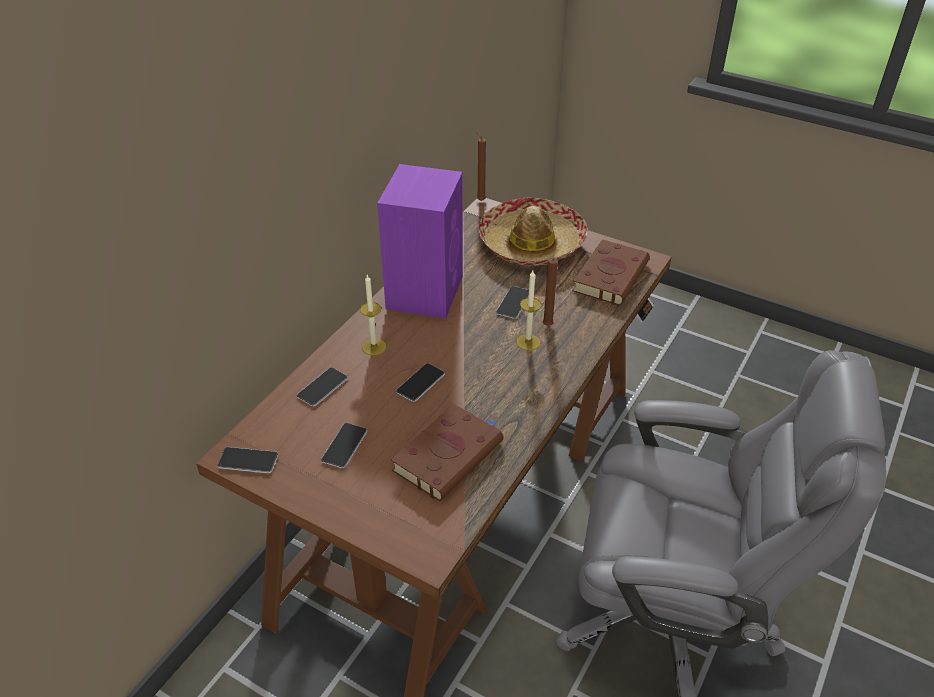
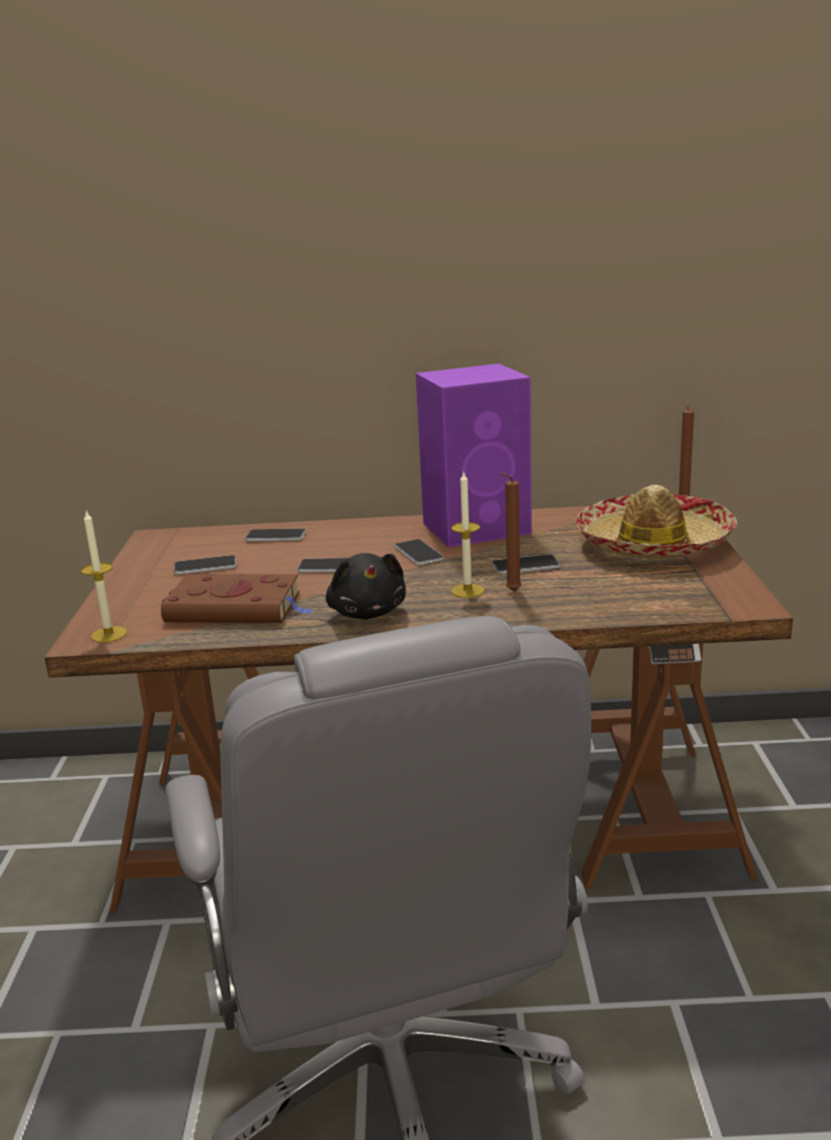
camera: 60 degrees right, 20 degrees down
(248, 461) = (152, 543): phone -> phone (418, 553)
(374, 347) = (359, 535): candle -> candle (109, 634)
(519, 396) = (367, 612): none -> black plush toy
(611, 275) = (673, 595): brown book -> none

